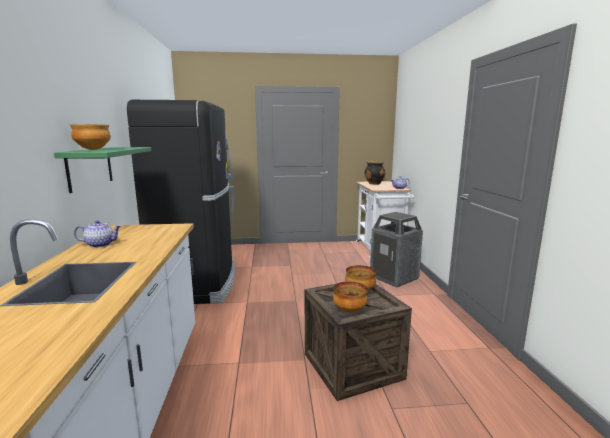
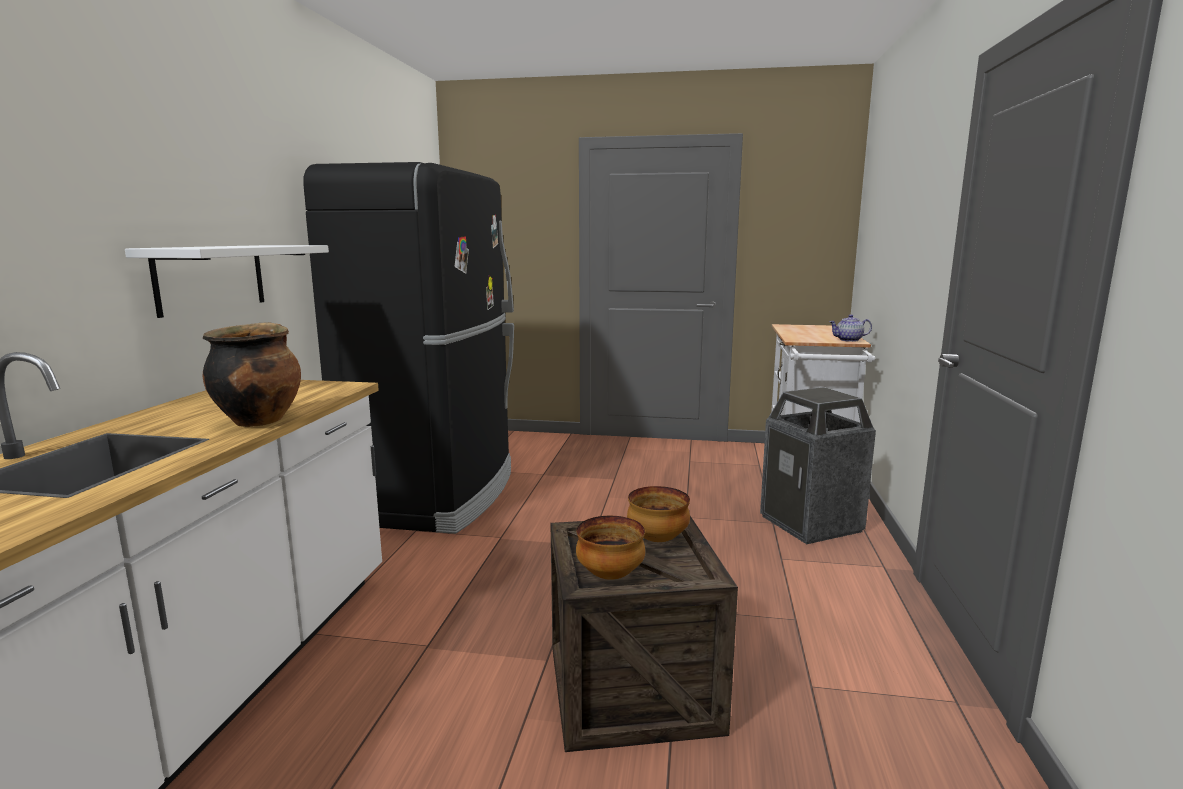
camera: 15 degrees right, 0 degrees up
(90, 168) = (211, 278): green shelf -> white shelf
(93, 149) = (204, 246): bowl -> none
(100, 245) = (194, 407): teapot -> none
(373, 184) = (802, 329): cooking pot -> cooking pot (259, 420)

